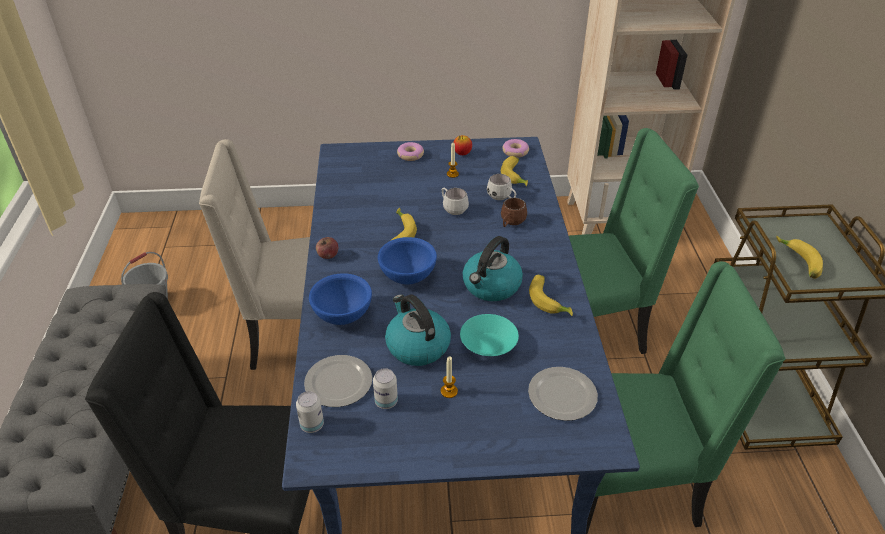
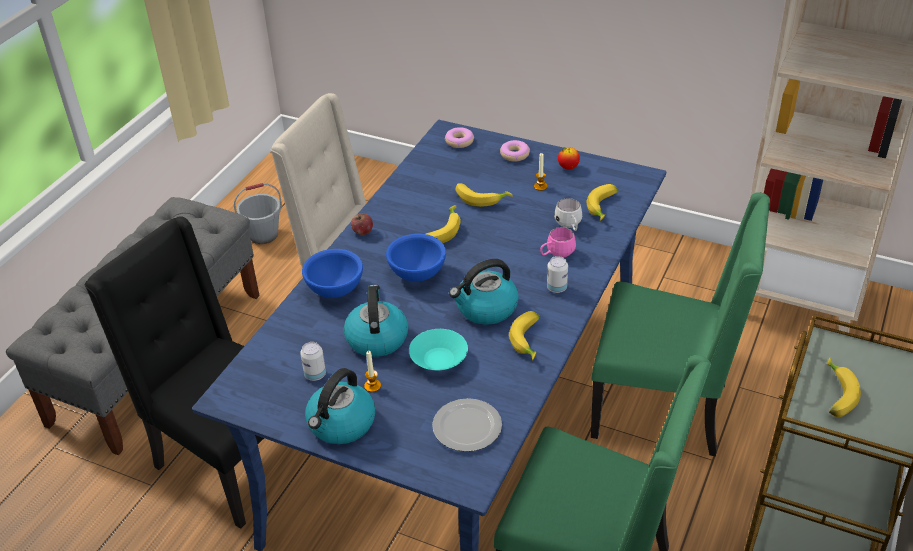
camera: 30 degrees right, 0 degrees up
(312, 425) = (245, 371): can -> can (556, 288)
(338, 384) = (288, 346): plate -> none
(411, 197) = (481, 198): none -> banana
(449, 439) = (341, 424): none -> kettle
(452, 209) = (511, 222): white mug -> none
(511, 223) = (556, 254): brown mug -> pink mug
(515, 152) = (626, 181): donut -> donut (459, 141)

